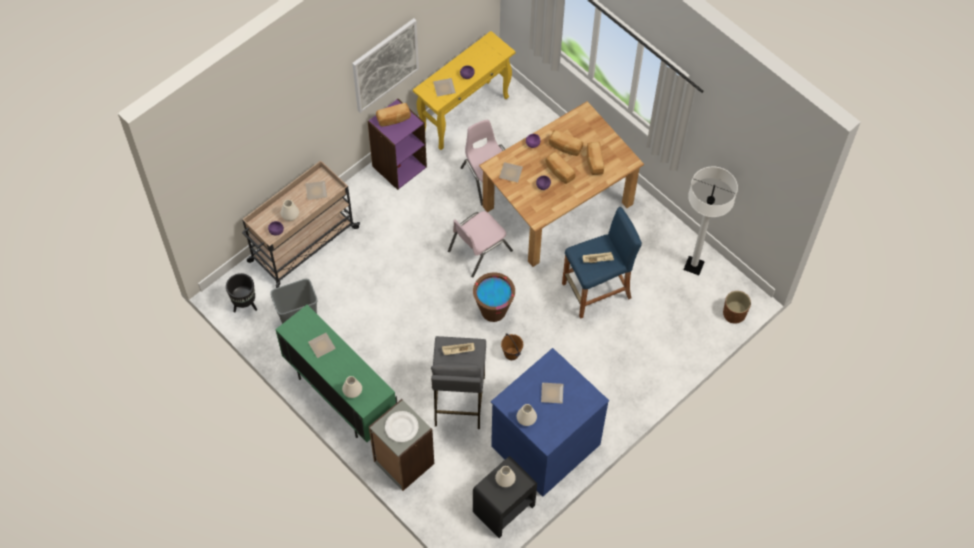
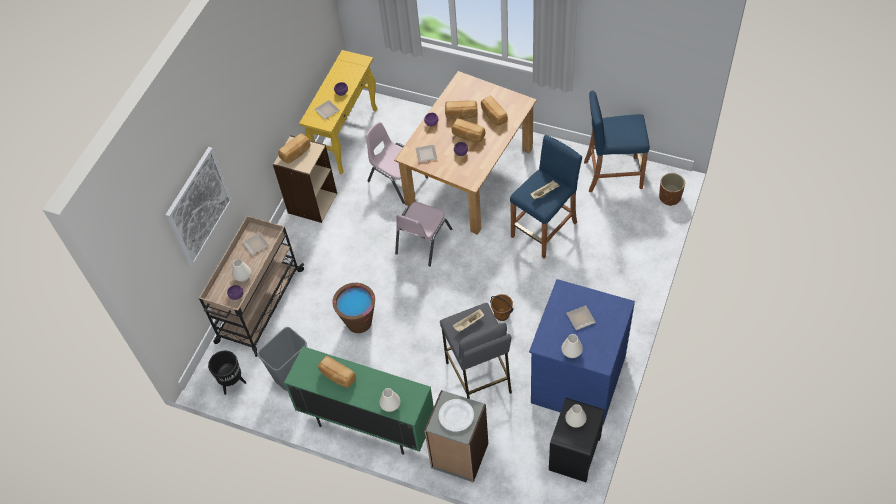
camera: 20 degrees left, 5 degrees down
(322, 345) = (337, 376): plate -> bread
(385, 65) = (271, 101): picture -> picture (198, 206)
(399, 166) = (312, 203): purple bookcase -> beige bookcase
(493, 310) = (464, 285): brown bucket -> brown bucket (359, 322)
(693, 266) = (613, 174): white floor lamp -> blue stool

